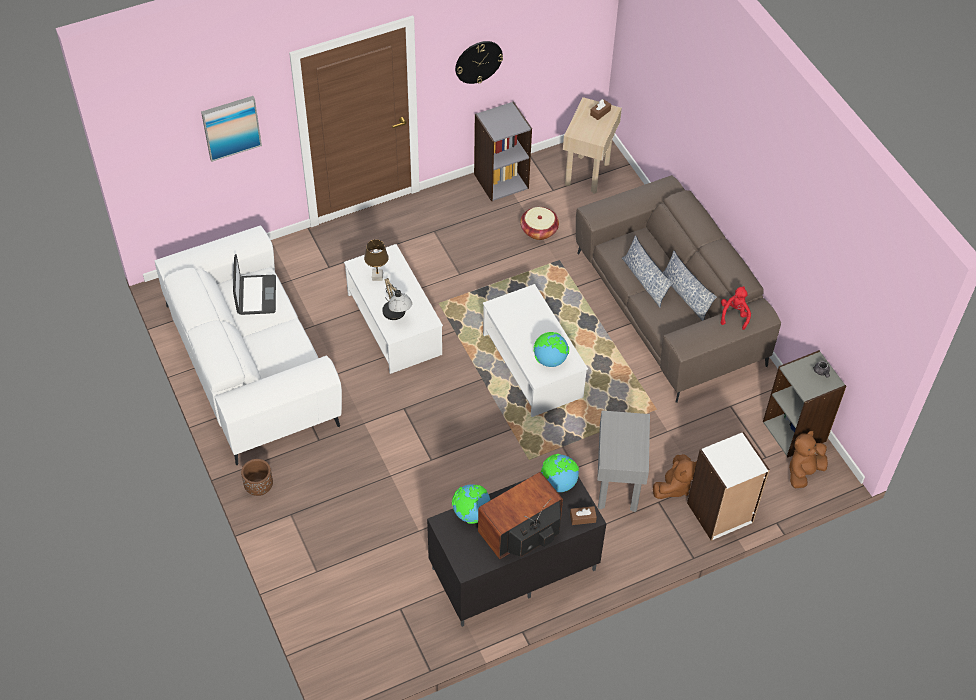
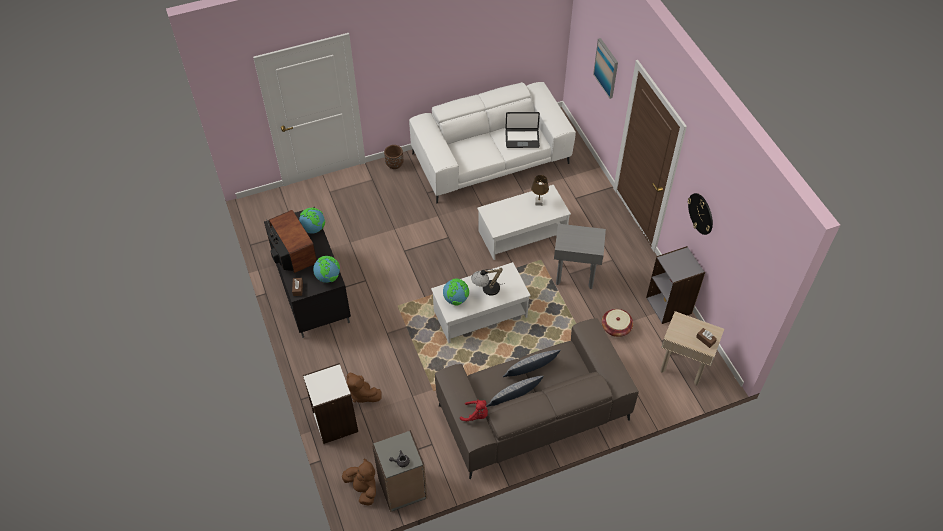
camera: 95 degrees right, 0 degrees up
(397, 316) = (502, 212): table lamp -> table lamp (486, 290)
(617, 488) = (366, 357): grey side table -> grey side table (575, 275)

